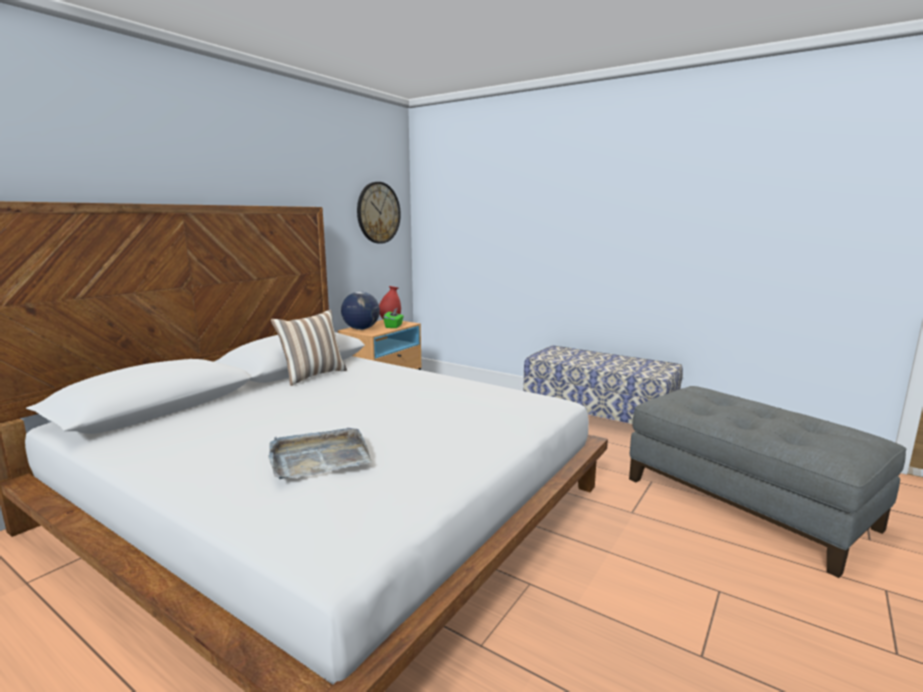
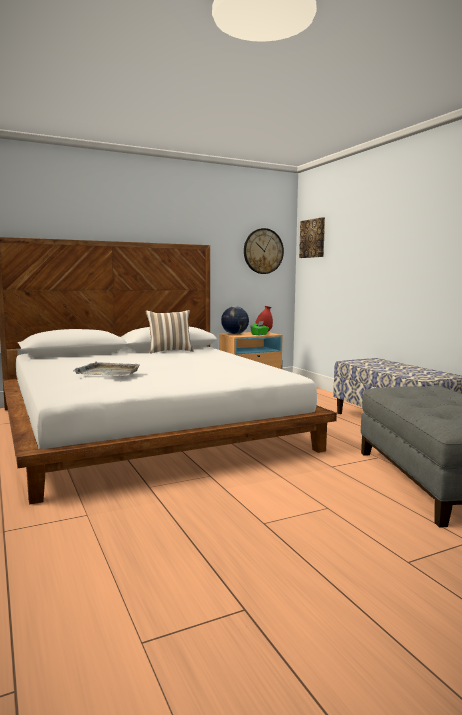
camera: 30 degrees right, 5 degrees down
(440, 197) = (313, 238): none -> picture

